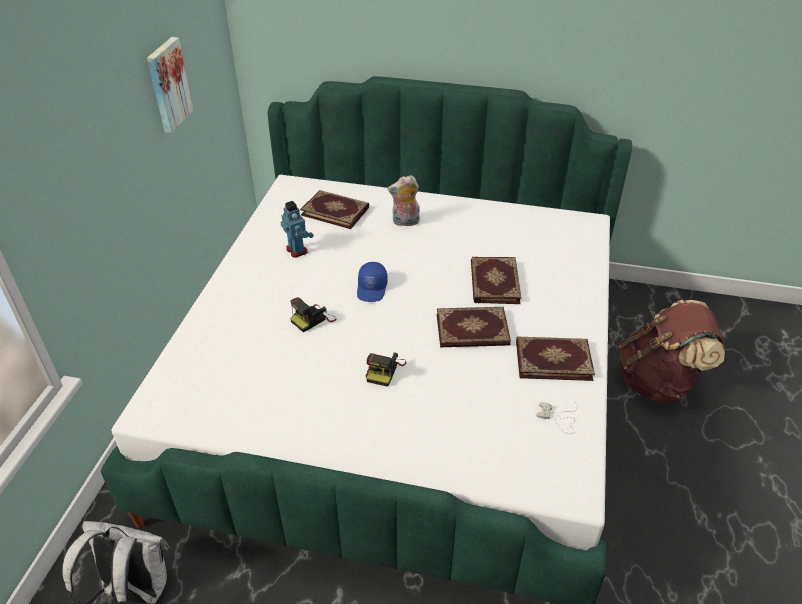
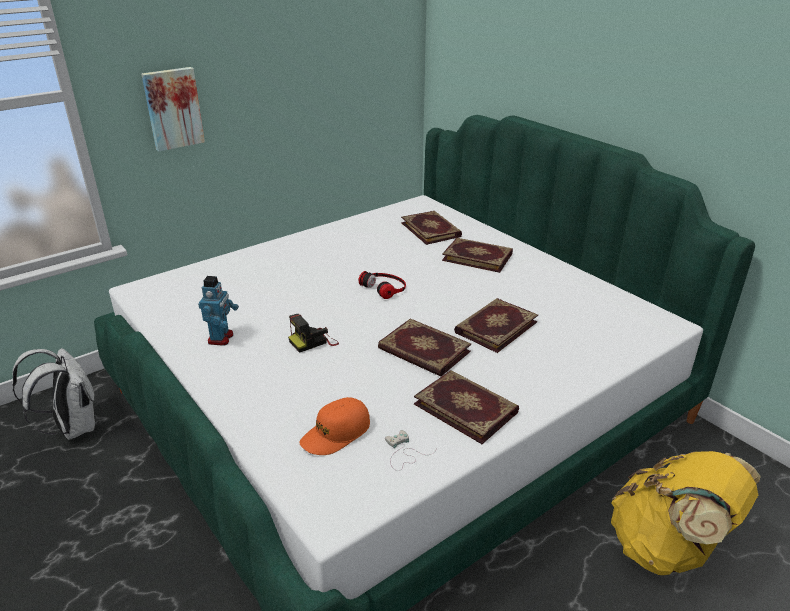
camera: 40 degrees right, 10 degrees down
(168, 84) = (320, 70): picture -> picture (173, 108)
(297, 250) = (366, 242): toy robot -> toy robot (221, 338)
(313, 319) = (313, 286): camera -> none
(372, 288) = (385, 287): blue cap -> headphones
(405, 222) = (477, 257): plush toy -> book
(501, 434) = (336, 433): none -> orange cap
(658, 381) = (667, 548): brown backpack -> yellow backpack

